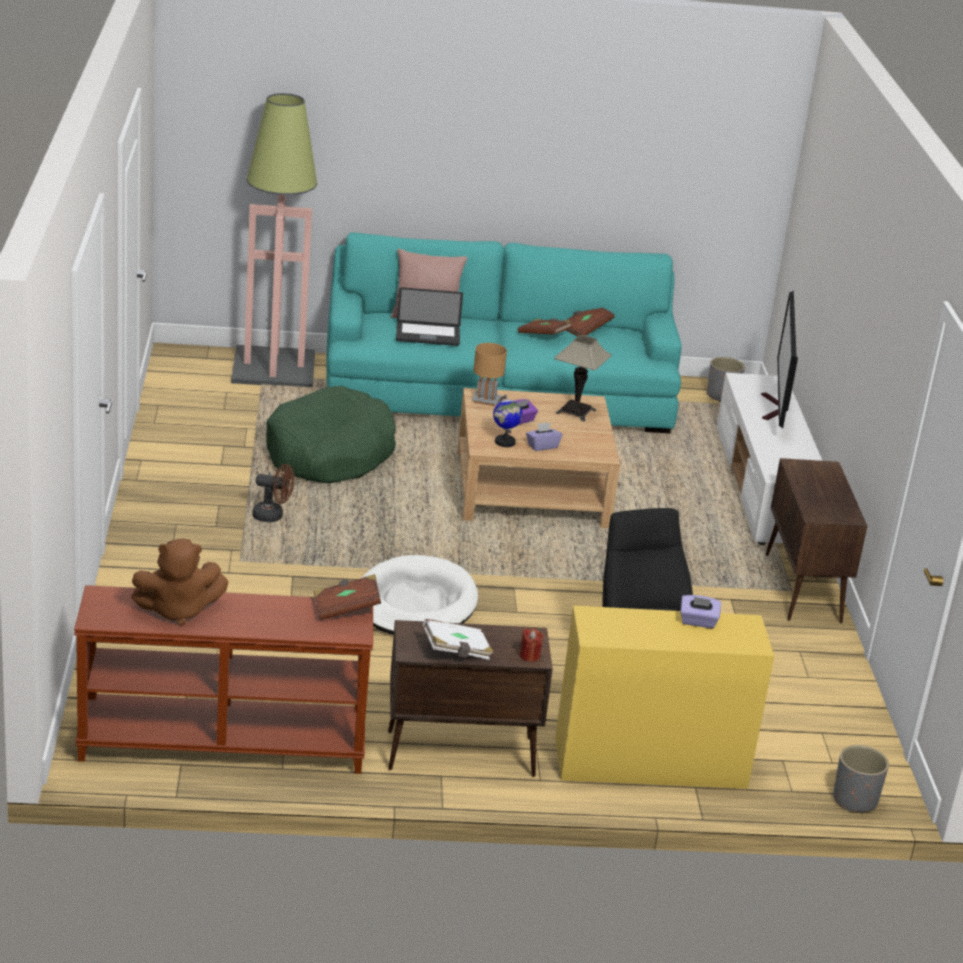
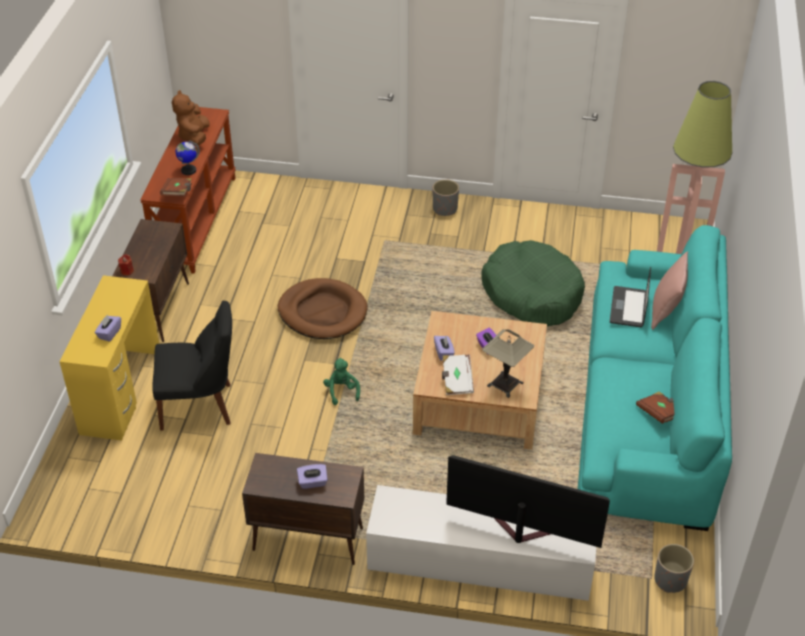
camera: 105 degrees right, 15 degrees up
(273, 516) = (442, 259): brown fan -> none
(415, 603) = (322, 312): white dog bed -> brown dog bed
(456, 651) = (141, 242): white book -> white book (456, 381)
(485, 400) = (523, 333): brown table lamp -> none
(505, 442) = (450, 332): globe -> globe (188, 170)
(544, 336) = (640, 382): brown book -> none
(562, 580) = (341, 391): none -> green plush toy
(822, 485) = (312, 482): none -> purple tissue box
(854, 800) = (46, 488): grey planter -> grey planter (445, 209)

